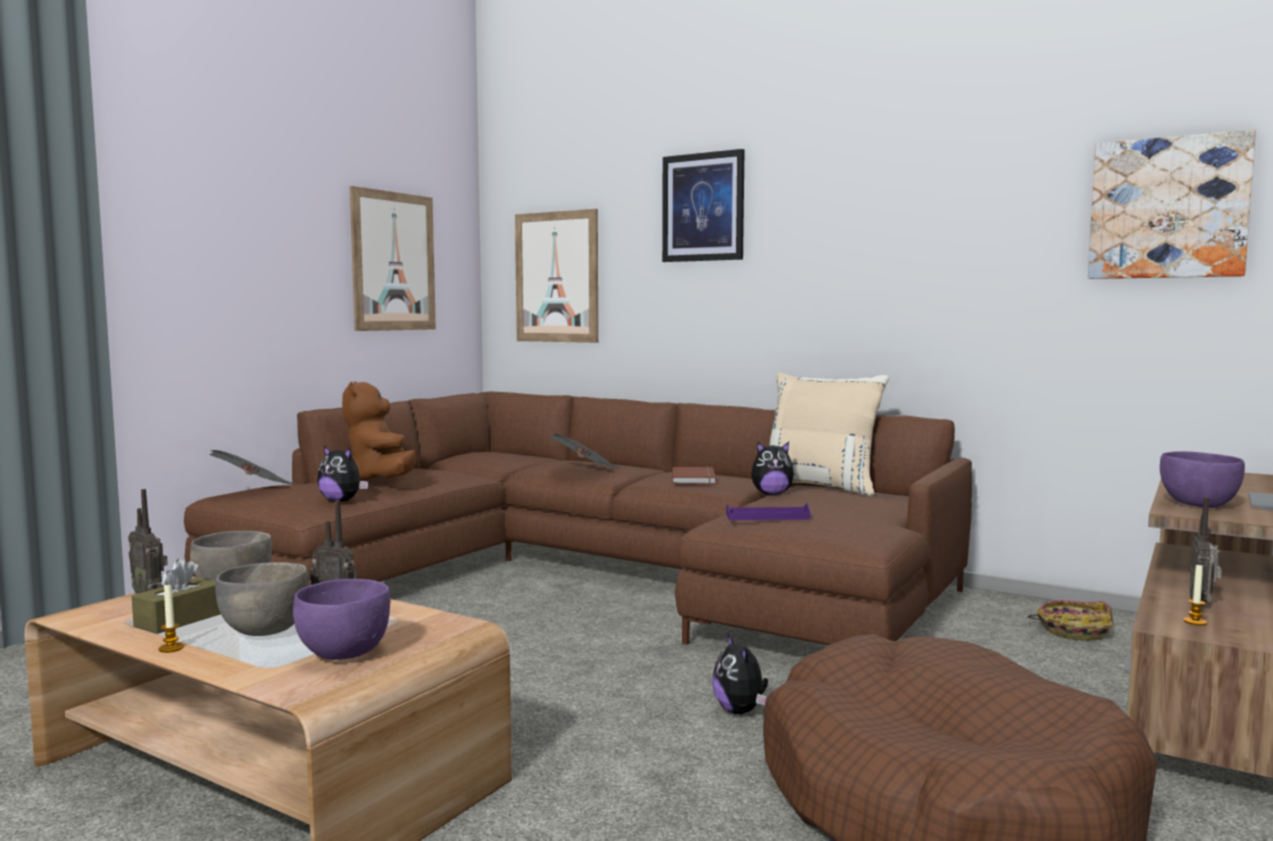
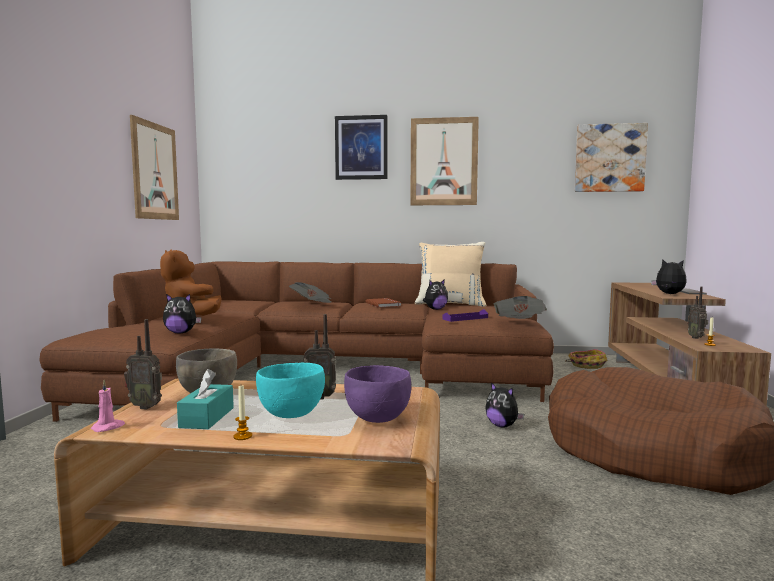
camera: 25 degrees left, 0 degrees up
(79, 614) = (108, 427): none -> pink candle
(180, 620) = (207, 417): brown tissue box -> turquoise tissue box
(254, 489) = (97, 330): newspaper -> newspaper (519, 322)
(265, 631) = (292, 414): grey bowl -> turquoise bowl
(556, 277) = (259, 188): picture -> picture (443, 162)
(1197, 505) = (669, 294): purple bowl -> plush toy

